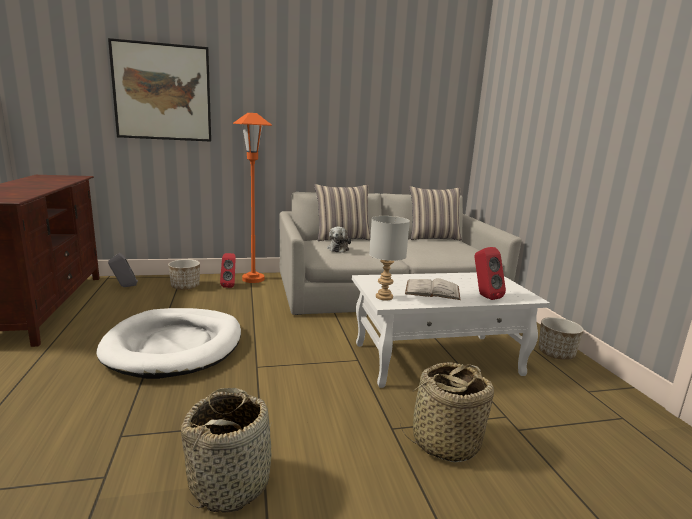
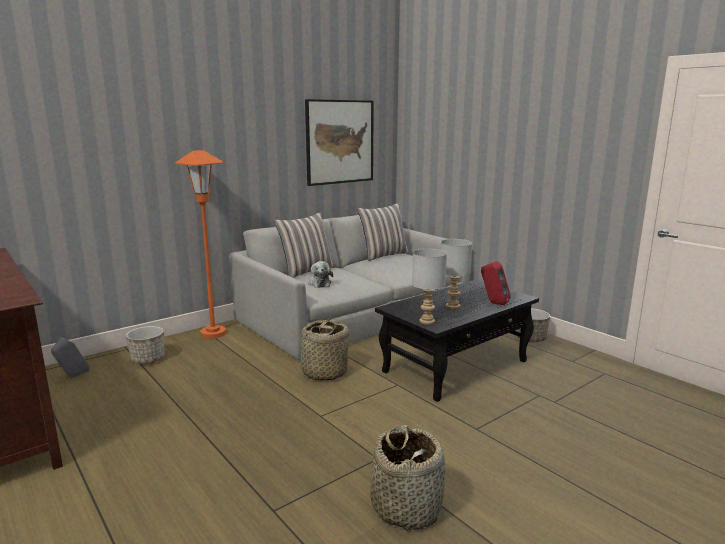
camera: 25 degrees left, 0 degrees up
(162, 92) = (84, 135): picture -> picture (339, 142)
(175, 346) = (219, 421): white dog bed -> none
(229, 285) = (196, 346): red speaker -> none
(432, 290) = (452, 306): white book -> grey table lamp
(438, 359) = (456, 366): white coffee table -> black coffee table
(445, 442) = (518, 425): basket -> basket (324, 373)

